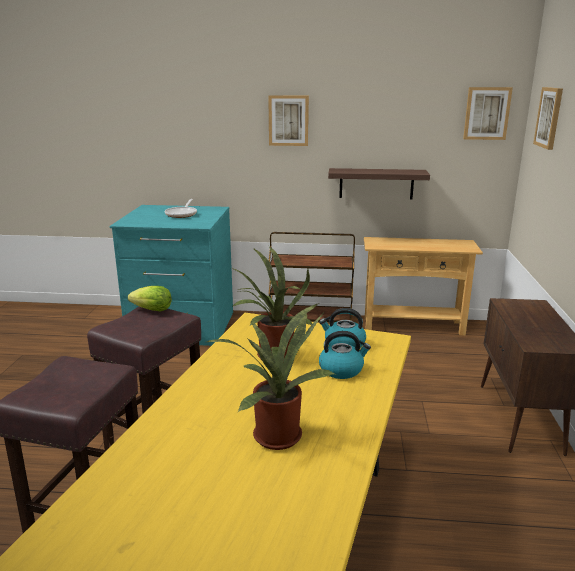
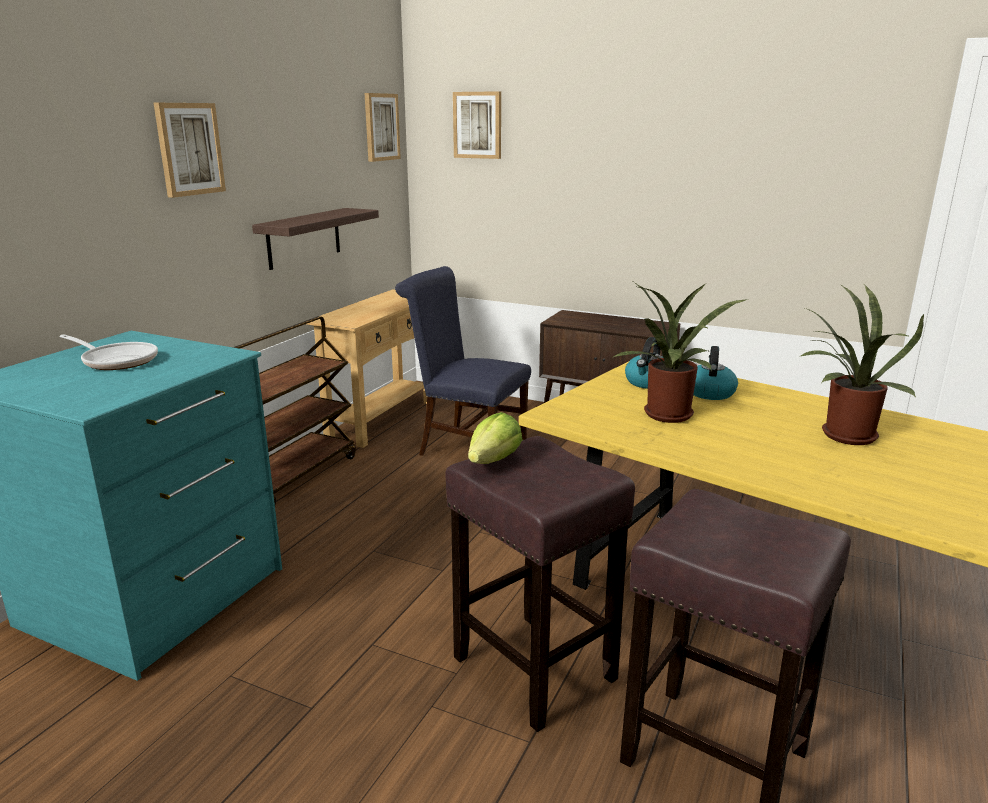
camera: 70 degrees left, 0 degrees up
(406, 364) = (466, 445): none -> blue chair

